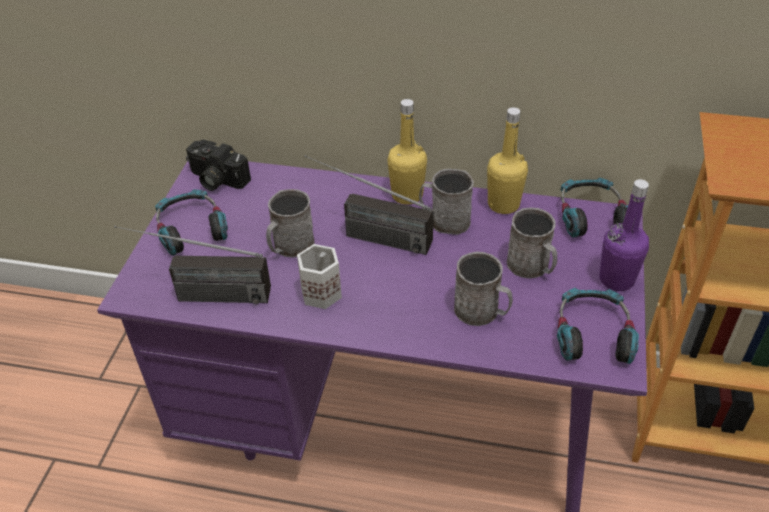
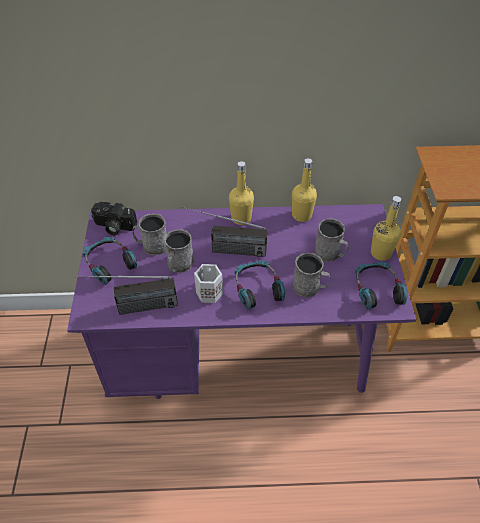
camera: 15 degrees left, 5 degrees up
(444, 220) = (269, 232): grey mug -> grey mug (152, 246)
(591, 216) = (355, 214): headphones -> headphones (257, 288)
(616, 279) = (381, 253): purple bottle -> yellow bottle

